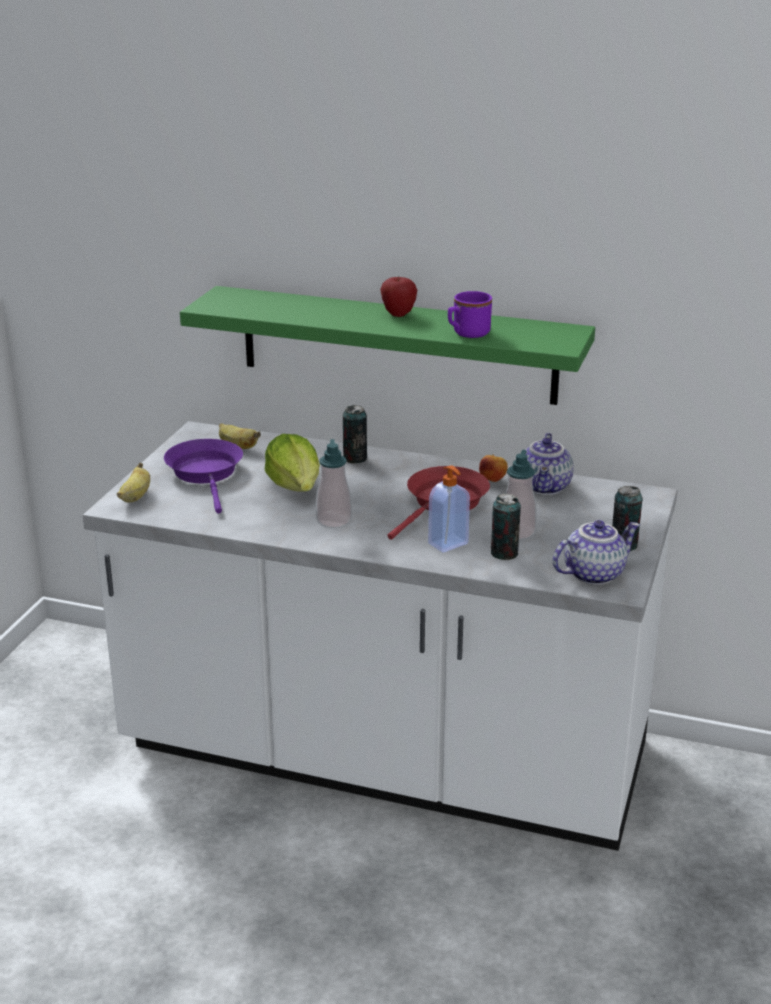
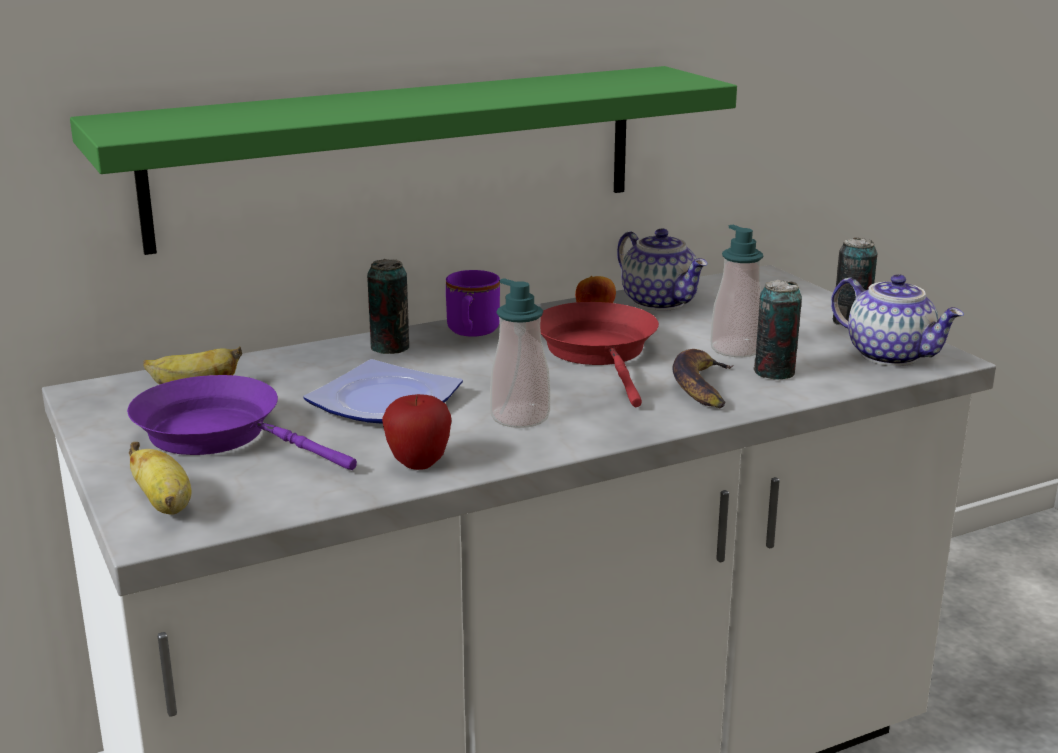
camera: 45 degrees left, 5 degrees down
(296, 486) = (384, 401): lettuce -> plate
(398, 314) = (430, 93): apple -> apple (418, 464)
(449, 544) = (702, 387): soap dispenser -> banana
(467, 334) = (567, 91): purple mug -> purple mug (471, 332)
(593, 573) = (891, 355): teapot -> teapot turned 120 degrees clockwise

